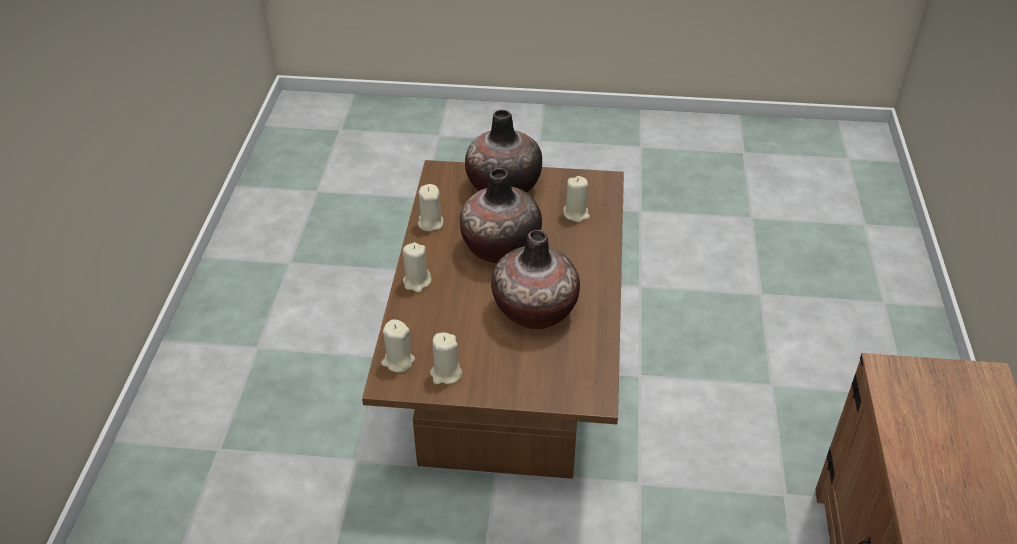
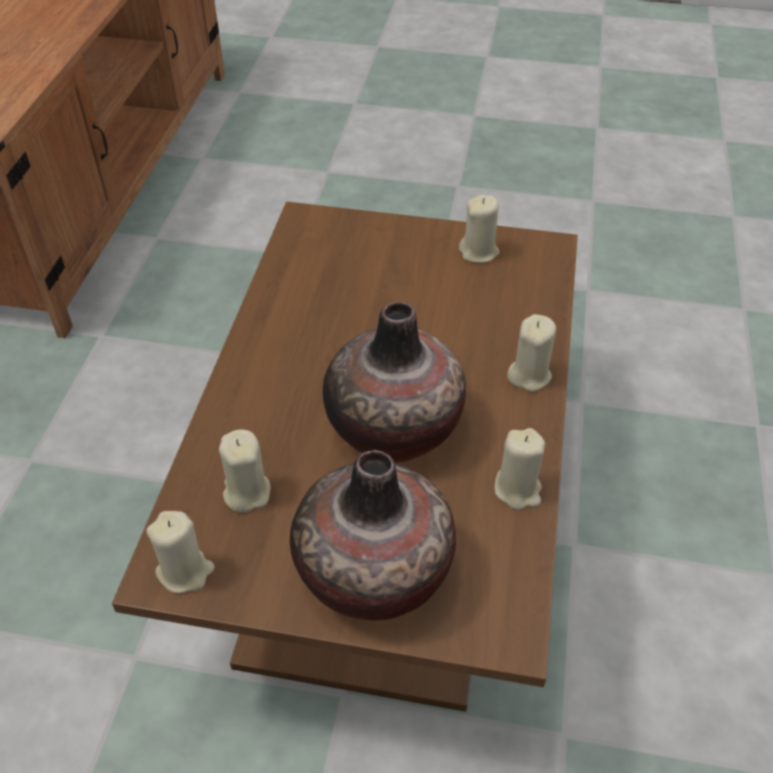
camera: 175 degrees left, 5 degrees up
(398, 361) = (540, 268): beige candle -> beige candle (185, 571)
(534, 310) = (357, 321): vase -> none

